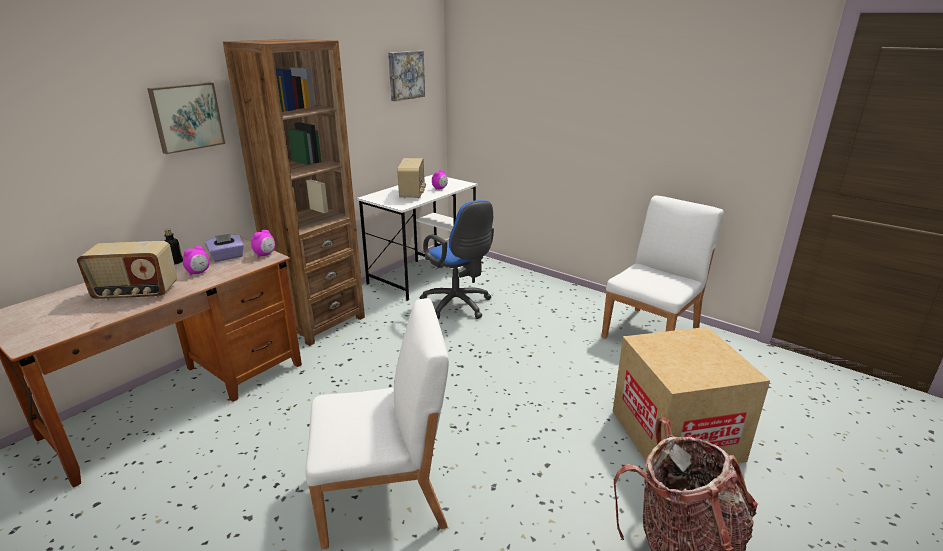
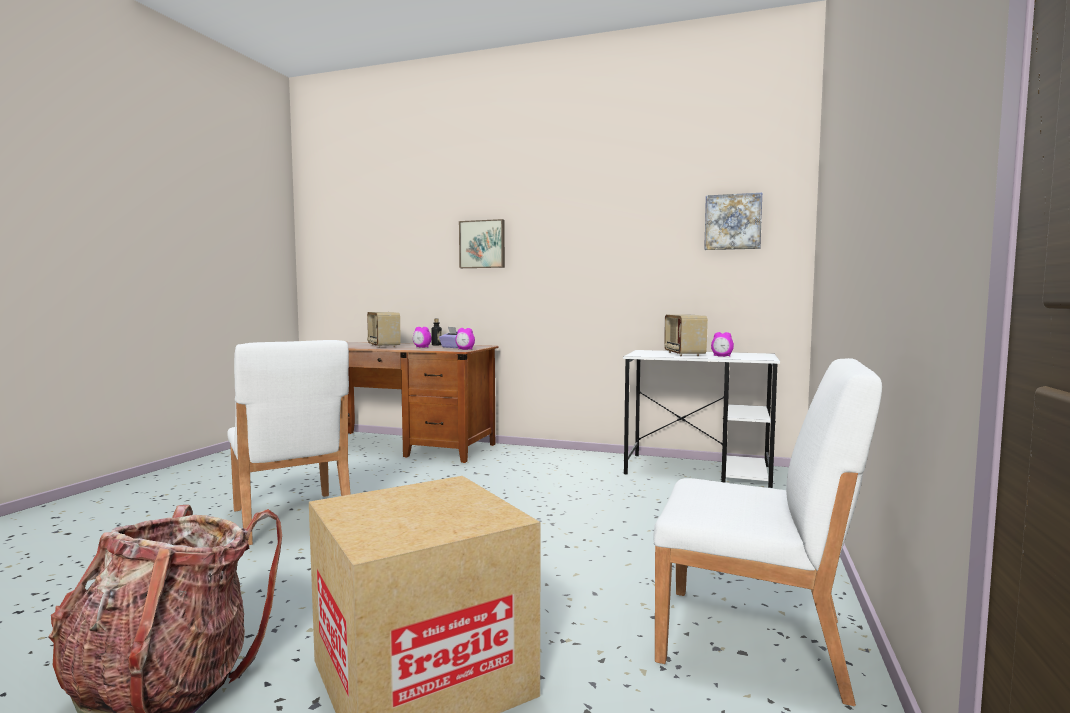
camera: 70 degrees right, 20 degrees down
(319, 321) = (541, 455): brown bookcase -> none
(413, 193) = (683, 354): radio -> radio turned 105 degrees clockwise
(458, 306) = (644, 495): blue office chair -> none

